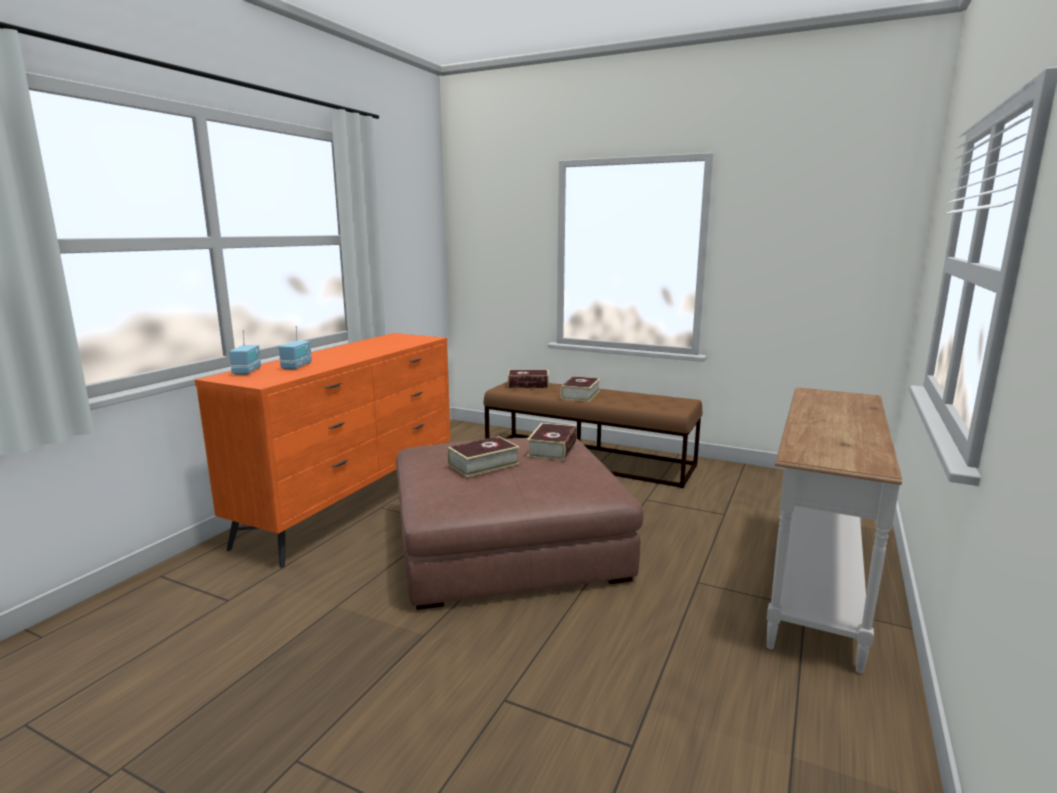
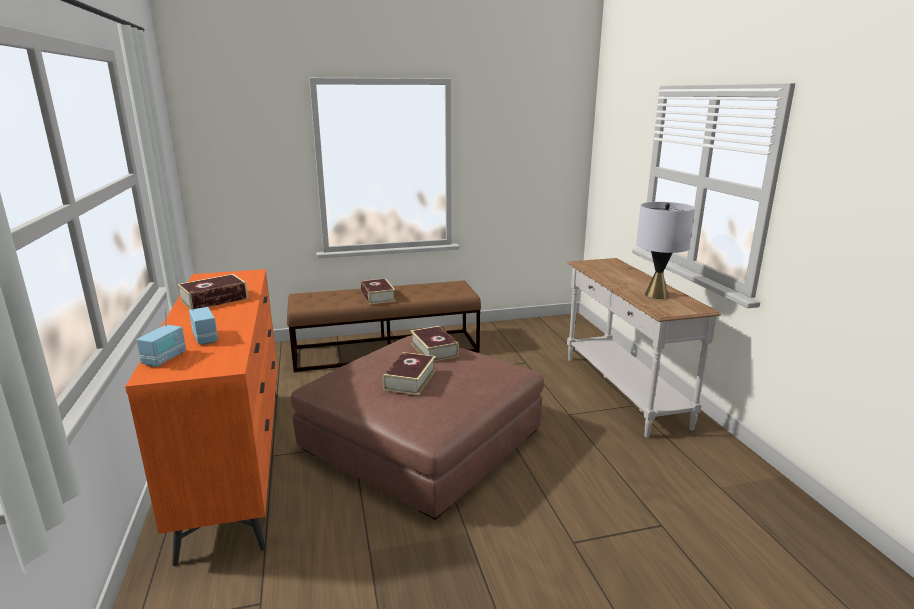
camera: 40 degrees left, 5 degrees up
(247, 371) = (165, 359): radio -> radio turned 60 degrees clockwise
(528, 385) = (317, 297): book -> book (214, 299)
(838, 439) = (656, 295): none -> grey table lamp

